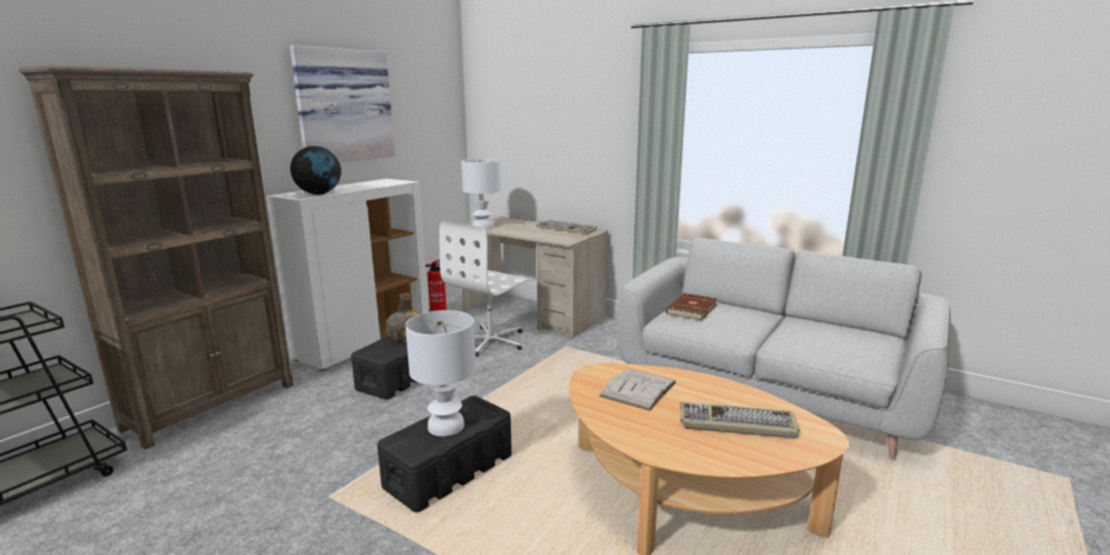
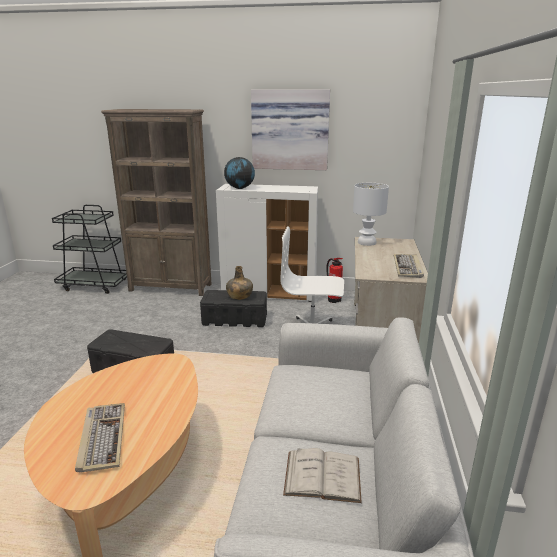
camera: 65 degrees right, 5 degrees up
(447, 426) = (128, 342): white table lamp -> none
(638, 389) = (150, 383): white book -> white book (322, 476)
(690, 309) = (324, 377): brown book -> none

